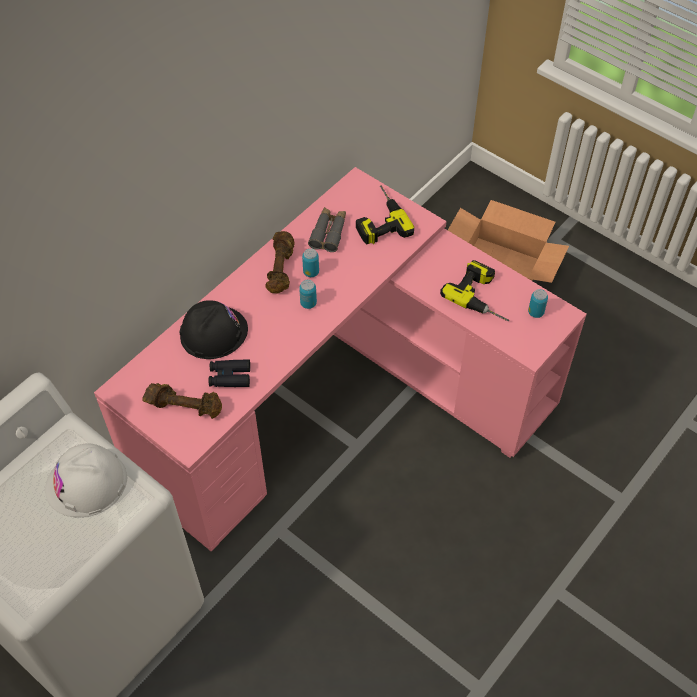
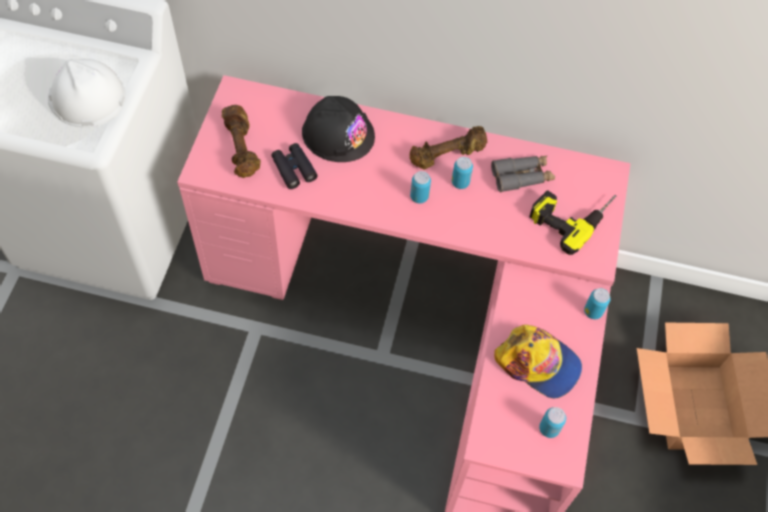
camera: 60 degrees right, 5 degrees up
(459, 247) = (593, 311): none -> can
(483, 296) = (538, 363): power drill -> cap

